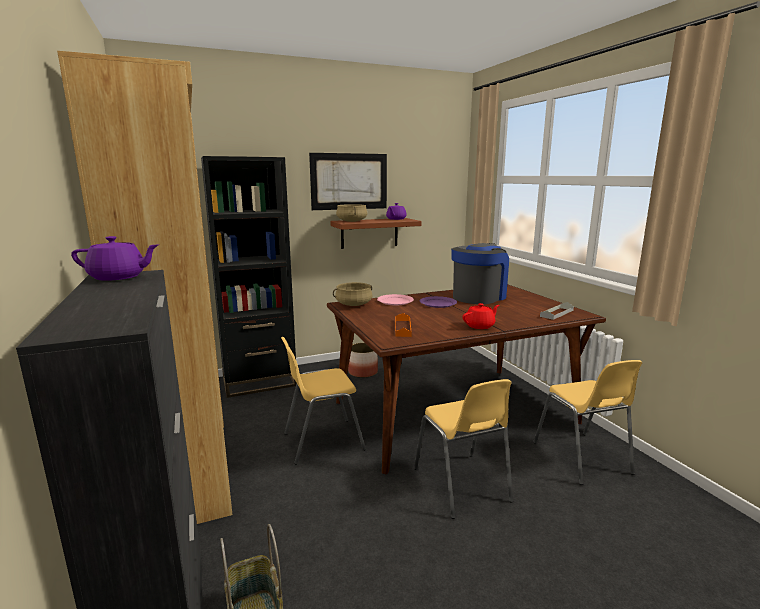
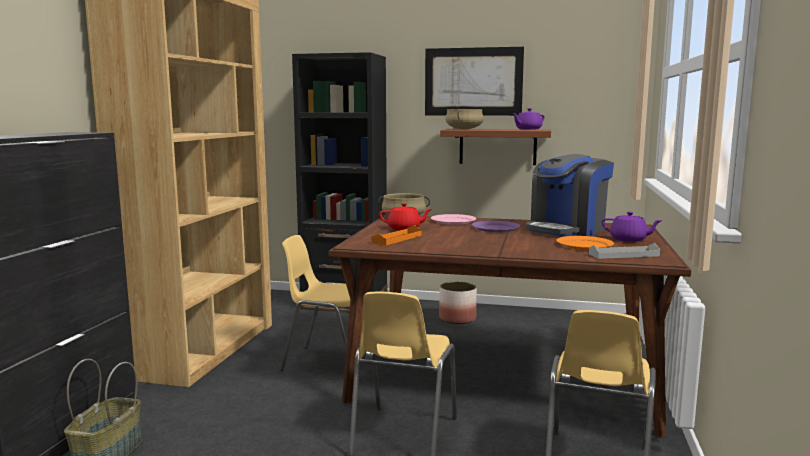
camera: 35 degrees right, 5 degrees down
(118, 277) = (72, 132): purple teapot -> purple teapot (629, 239)
(479, 296) = (567, 229): coffee machine -> coffee machine turned 150 degrees clockwise
(480, 326) = (484, 249): red teapot -> red teapot (405, 229)
(520, 309) = (585, 245): none -> orange plate

